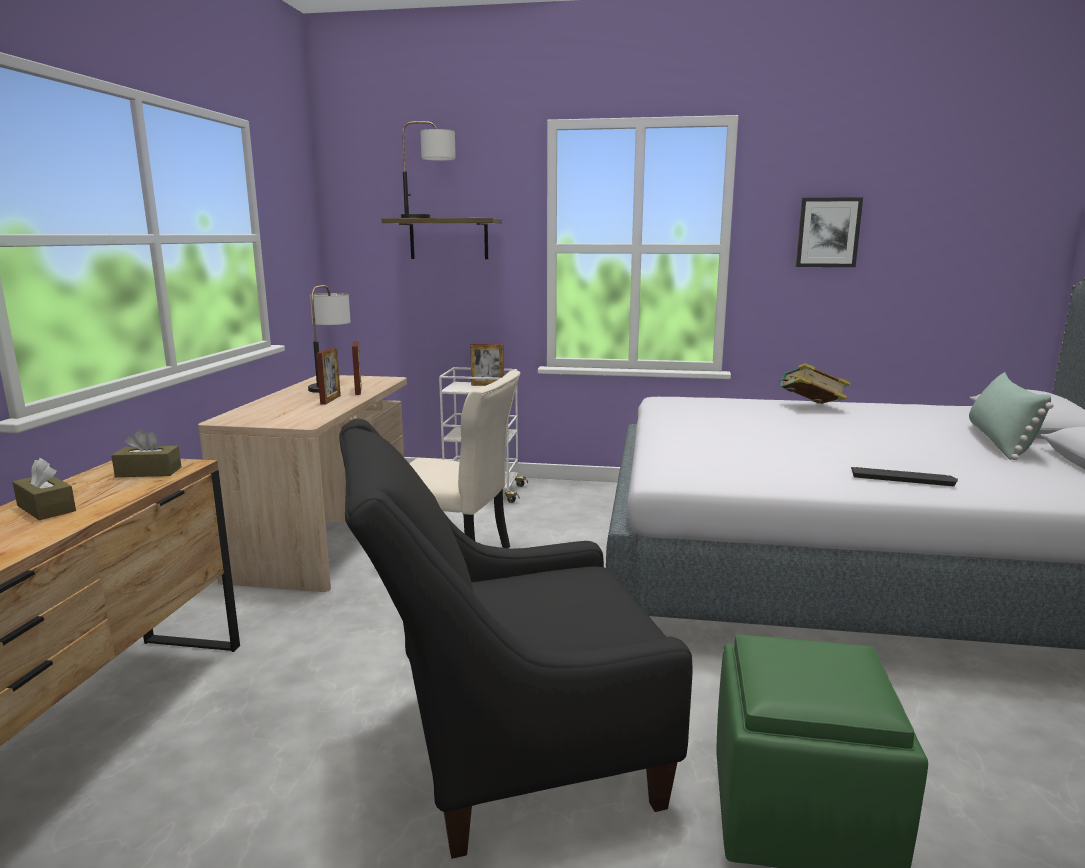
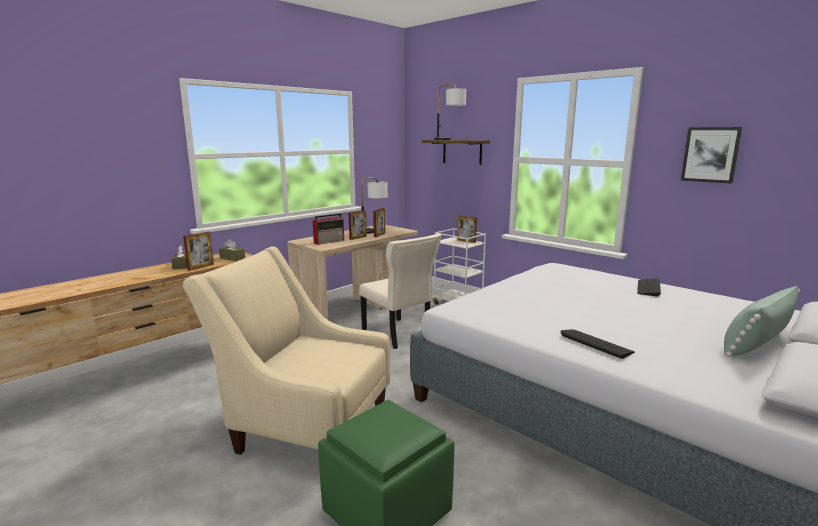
camera: 35 degrees right, 0 degrees up
(110, 502) = (201, 267): none -> picture frame
(291, 413) = (329, 241): none -> radio
(506, 752) = (304, 425): black armchair -> beige armchair
(810, 407) = (648, 288): book -> keyboard

